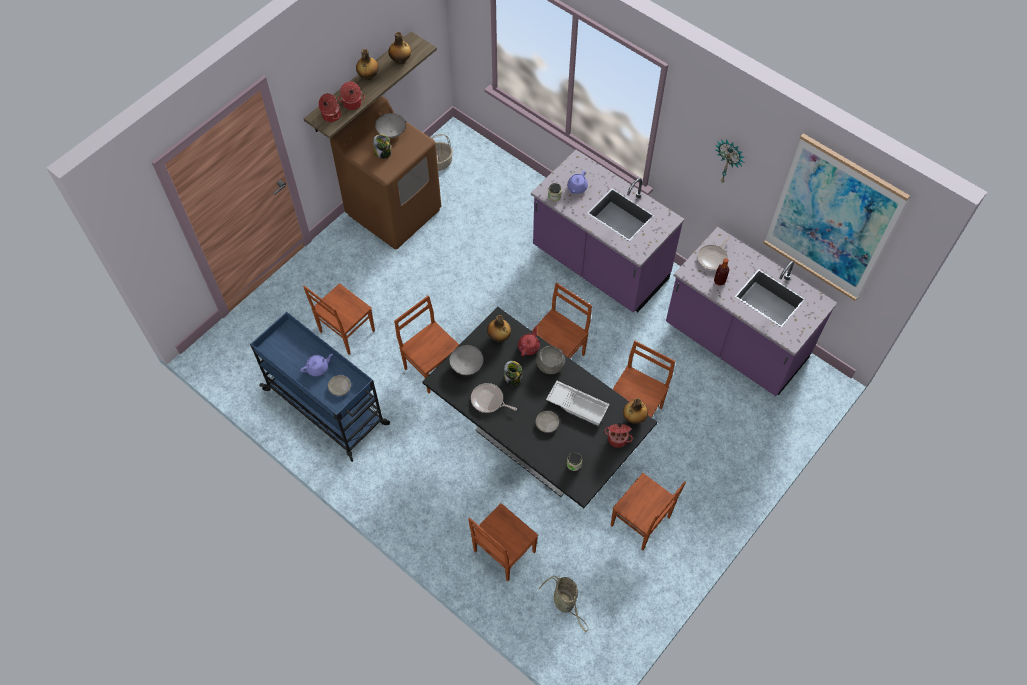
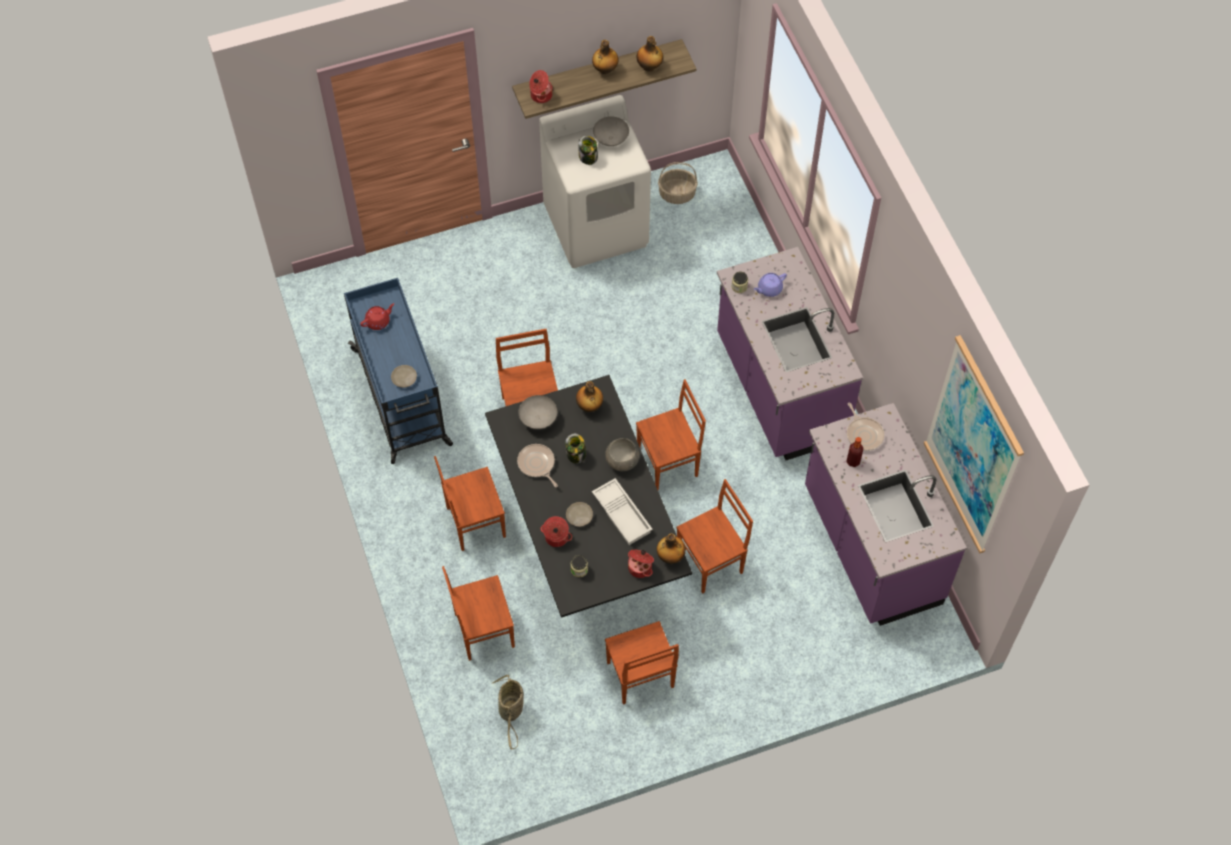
camera: 30 degrees right, 0 degrees up
(318, 368) = (395, 349): purple teapot -> none
(346, 331) = (468, 330): brown chair -> brown chair (474, 521)
(352, 104) = (570, 92): cooking pot -> cooking pot (556, 538)
(394, 211) = (597, 226): brown washing machine -> white washing machine
(529, 346) = (613, 431): red teapot -> red teapot (378, 321)
(713, 258) = (864, 434): frying pan -> frying pan turned 90 degrees counterclockwise
(728, 161) = (910, 333): wall clock -> none

